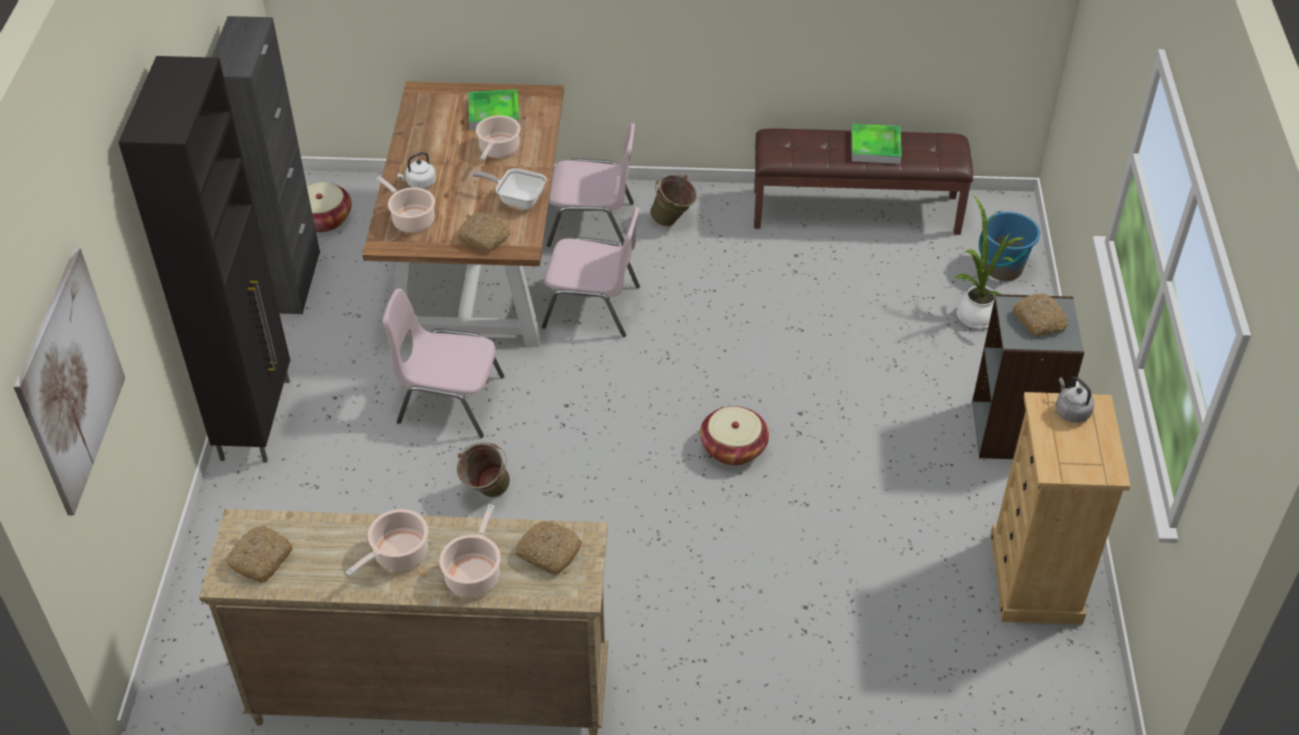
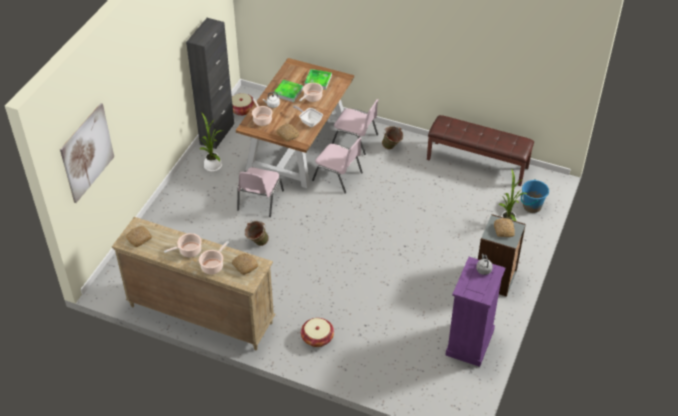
camera: 20 degrees right, 0 degrees up
(257, 418) = (179, 188): black cabinet -> none
(310, 349) = (213, 165): none -> potted plant
(449, 400) = (259, 201): pink chair -> pink chair turned 105 degrees counterclockwise
(733, 448) = (368, 252): basket -> basket (317, 338)
(875, 147) = (486, 135): tray -> tray (288, 92)
(1035, 579) = (470, 343): beige dresser -> purple dresser

